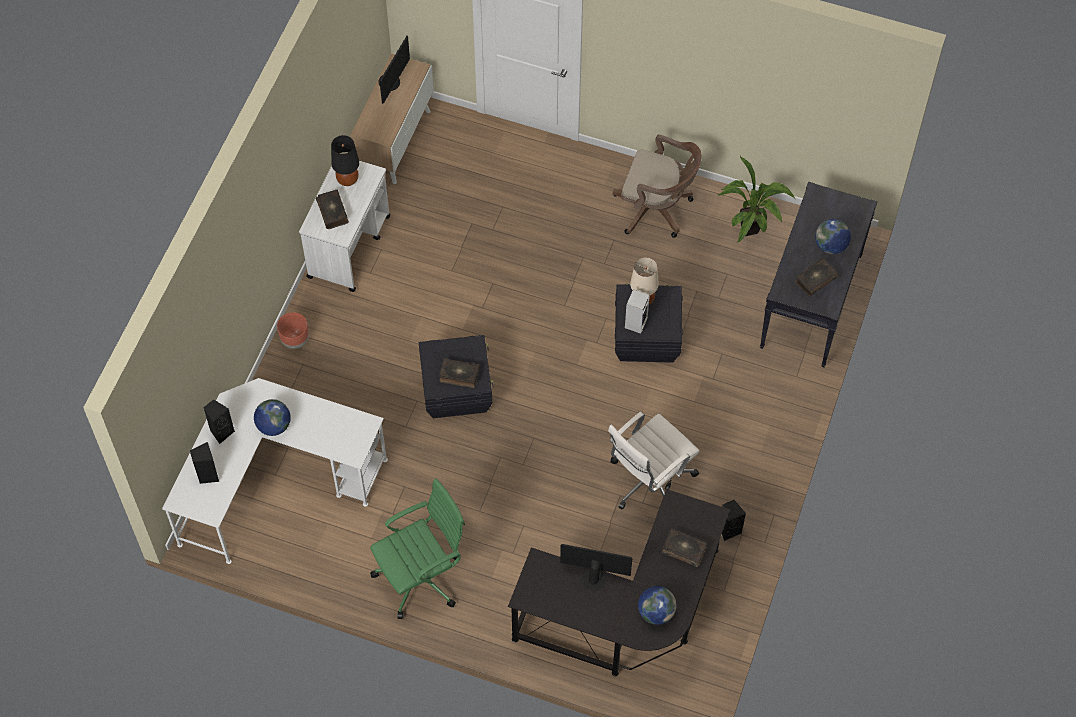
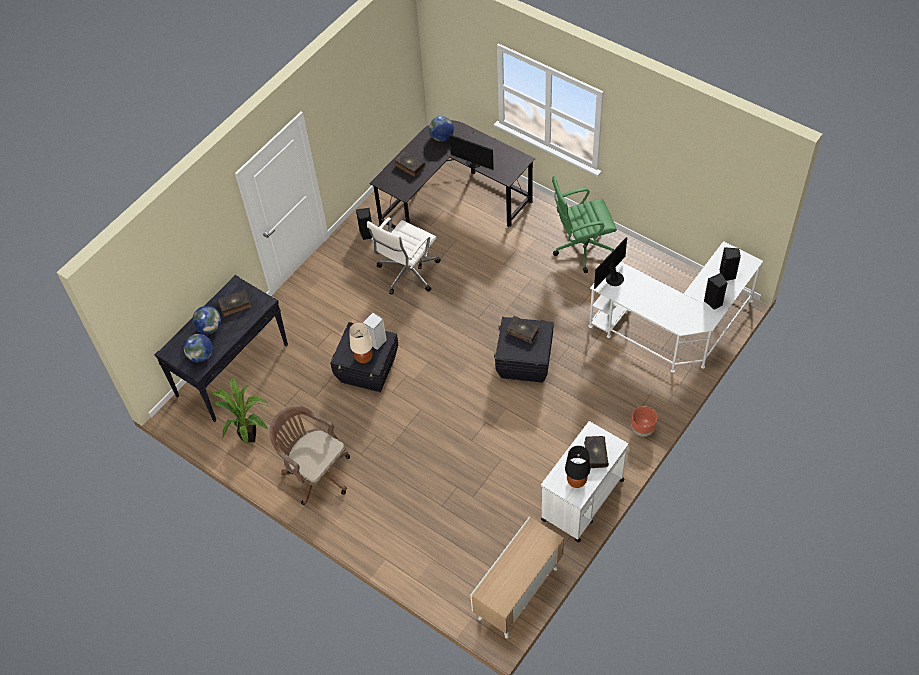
camera: 160 degrees left, 5 degrees down
(274, 426) = (673, 298): globe -> globe (201, 356)
(391, 83) = (513, 583): monitor -> monitor (612, 278)
(649, 482) = (407, 273): white office chair -> white office chair turned 150 degrees clockwise

